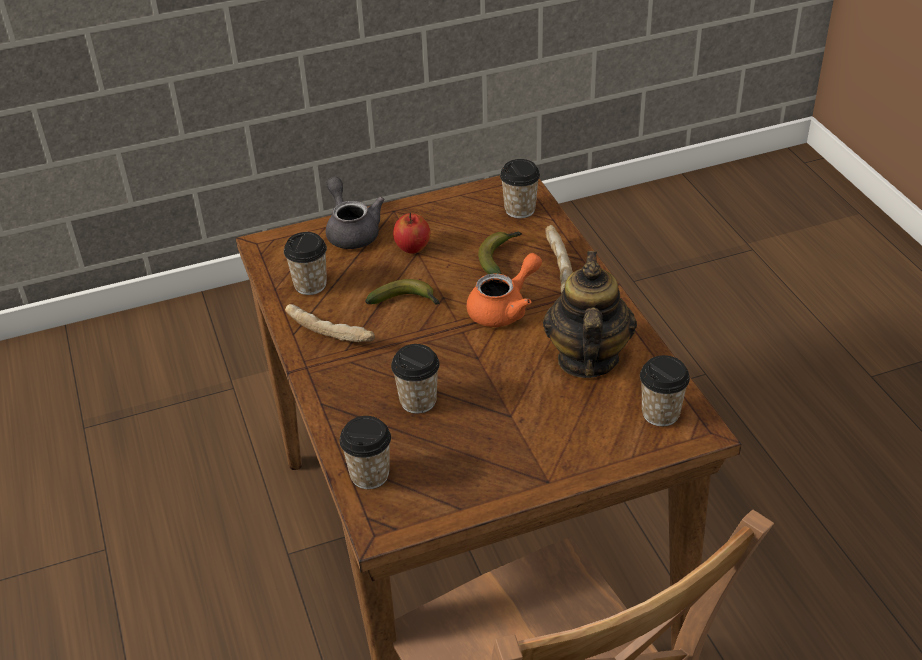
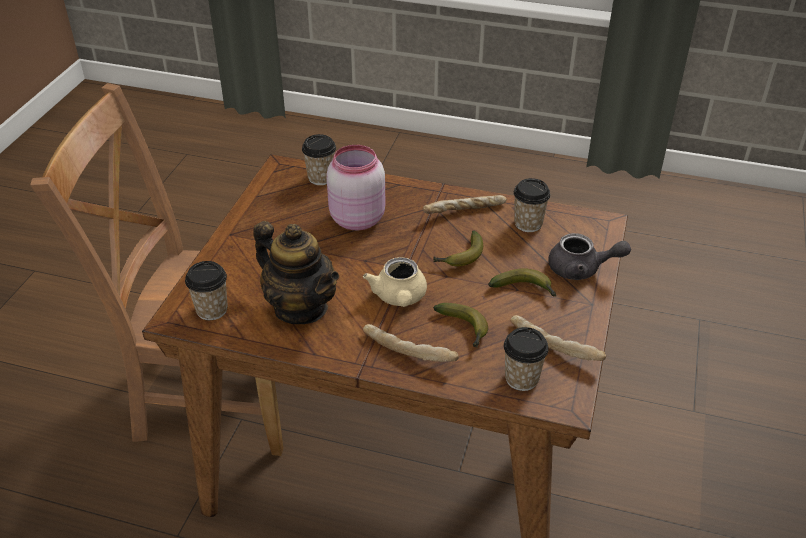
camera: 125 degrees right, 0 degrees up
(412, 248) = (525, 289): apple -> banana
(418, 401) = (356, 218): cup -> pink jar
(464, 209) = (555, 345): none -> bread
(504, 308) = (399, 298): orange teapot -> beige teapot

